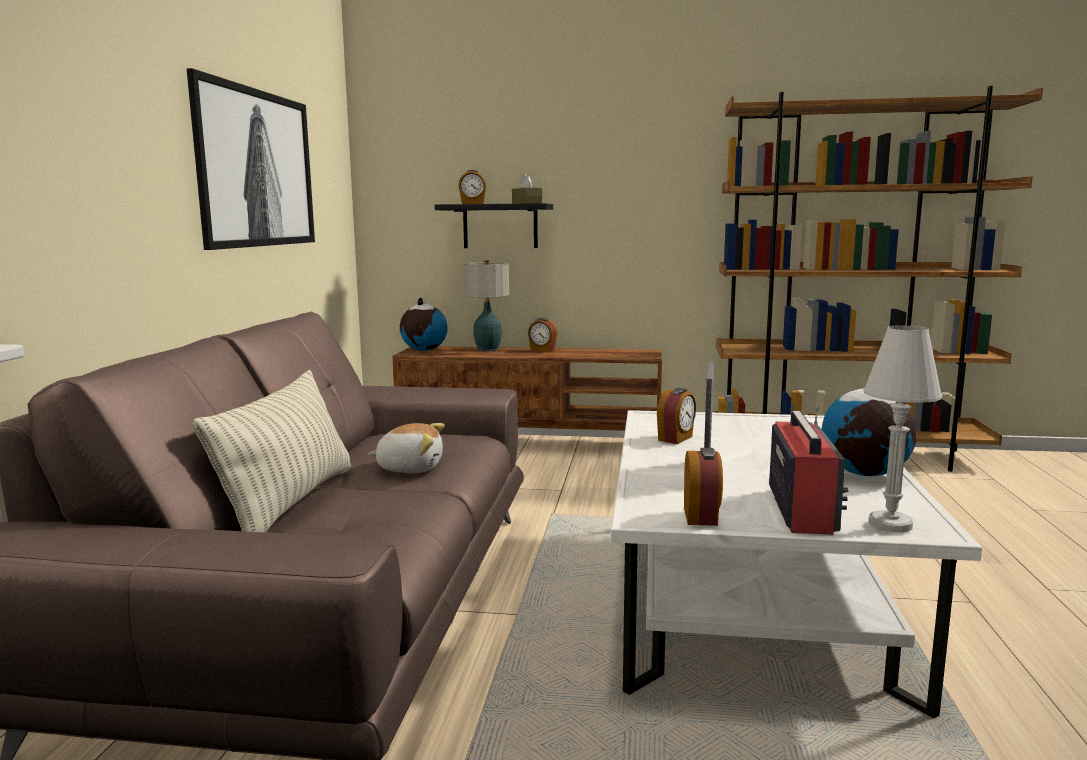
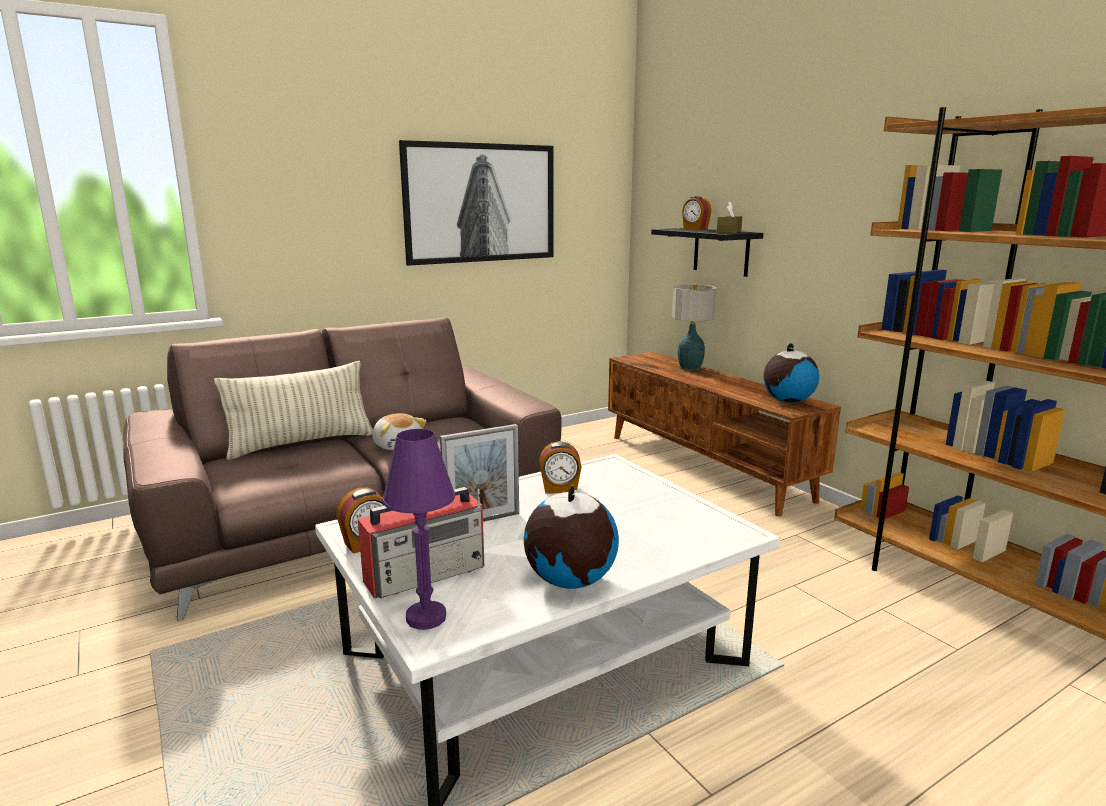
camera: 50 degrees right, 5 degrees up
(424, 350) = (642, 358): globe -> globe (787, 401)
(542, 350) = (727, 380): alarm clock -> none
(890, 524) = (426, 617): white table lamp -> purple table lamp

